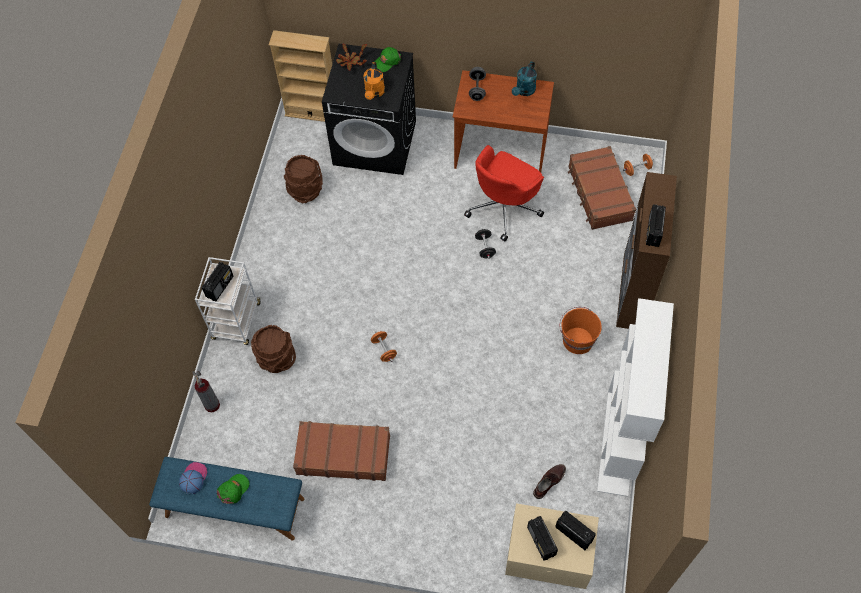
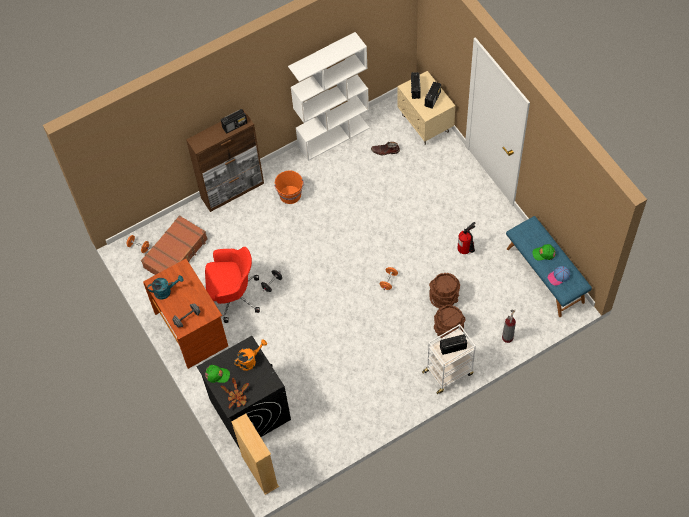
camera: 130 degrees left, 0 degrees up
(306, 190) = (324, 418): brown bucket -> brown bucket (444, 298)
(343, 454) = (466, 250): brown suitcase -> fire extinguisher

